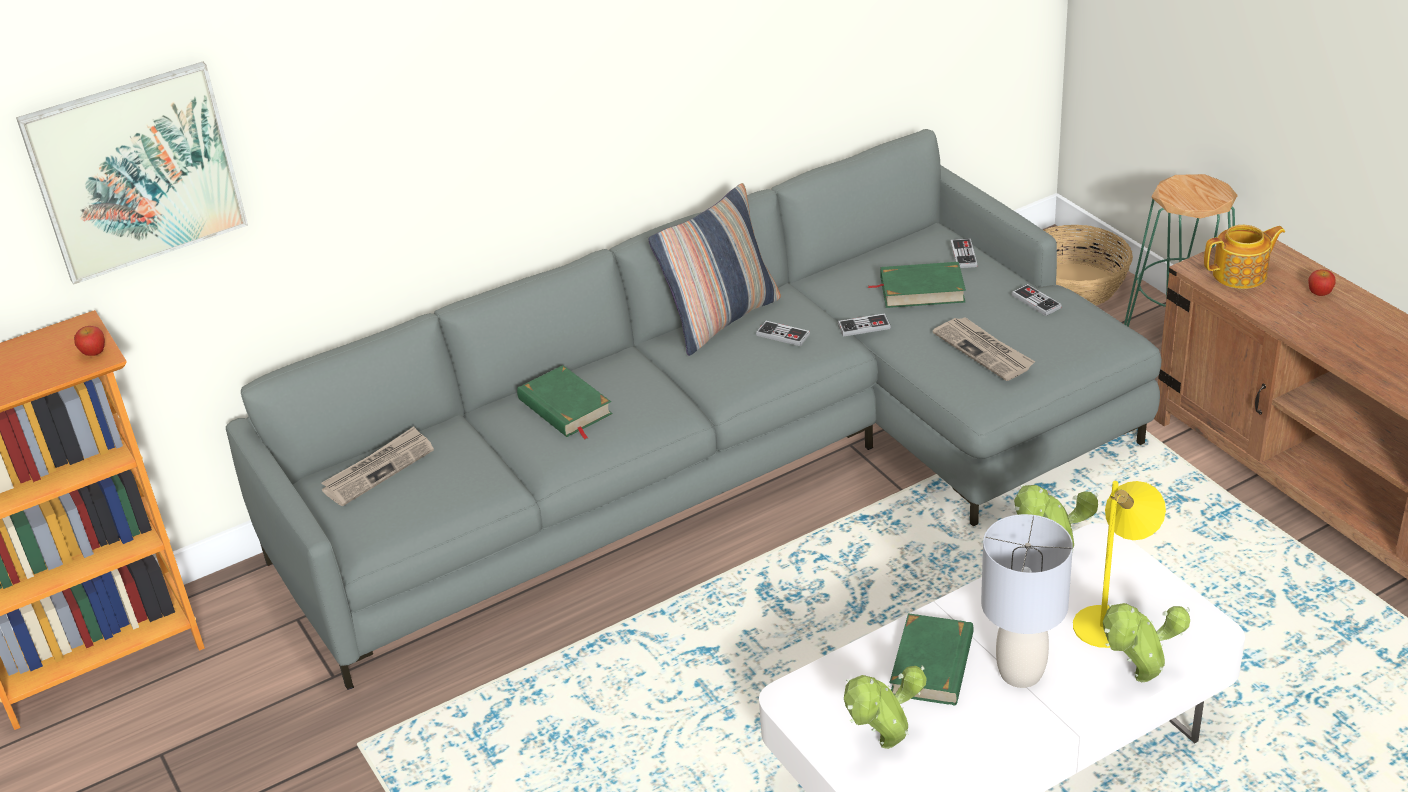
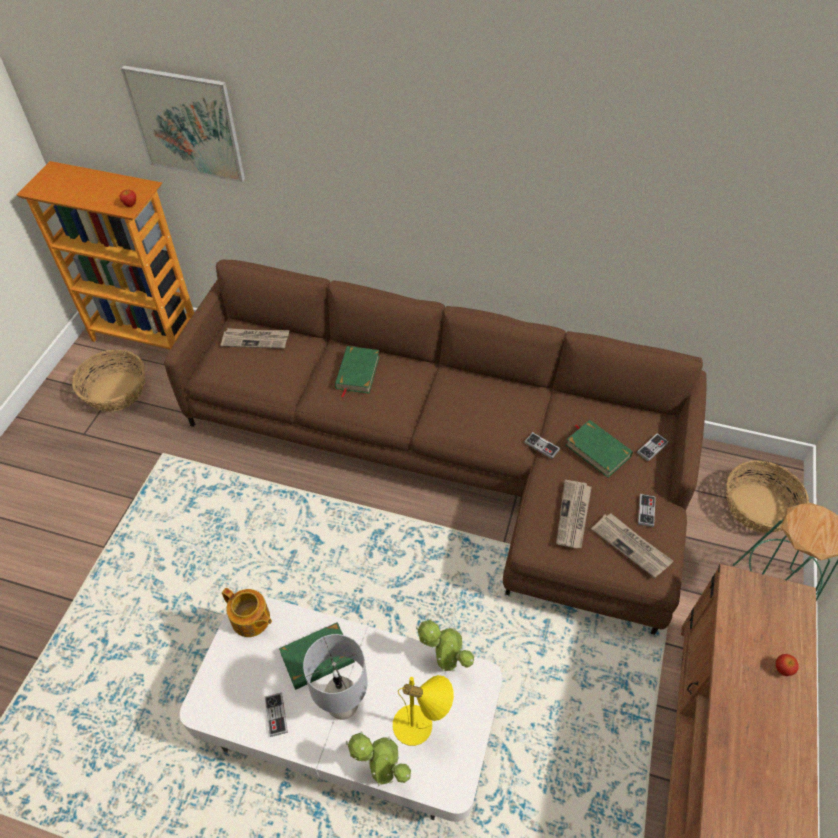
camera: 45 degrees right, 15 degrees up
(164, 745) = (116, 391): none -> basket
(721, 319) = (486, 383): pillow -> none
(729, 464) = (453, 455): grey sofa -> brown sofa
(783, 335) = (496, 417): game controller -> game controller (276, 715)
(883, 747) = (241, 675): potted plant -> none
(1067, 333) = (631, 546): none -> newspaper
(1241, 274) = (753, 609): teapot -> teapot (251, 620)

